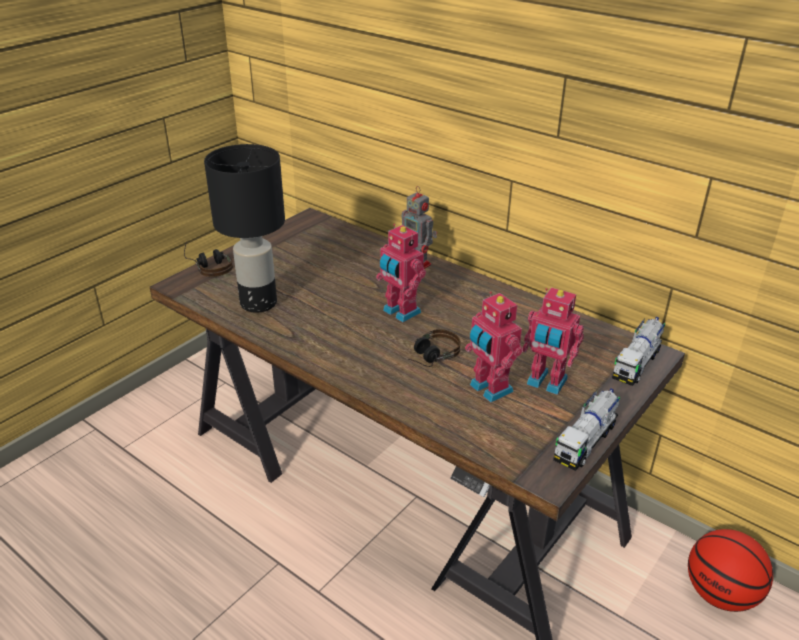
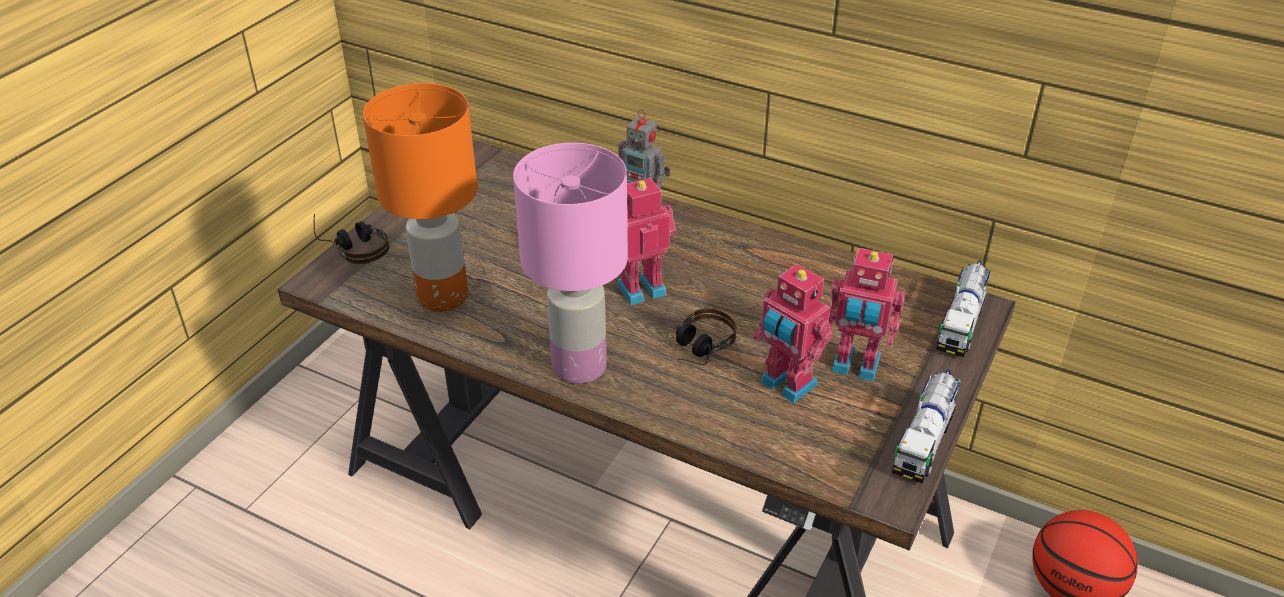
camera: 10 degrees left, 5 degrees up
(258, 303) = (441, 296): black table lamp -> orange table lamp
(338, 359) = (577, 367): none -> pink table lamp
(400, 312) = (640, 287): toy robot -> toy robot turned 120 degrees clockwise

